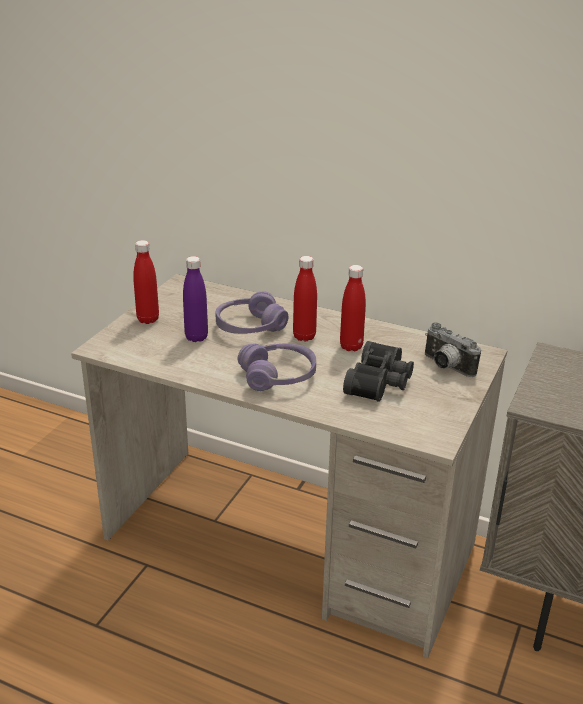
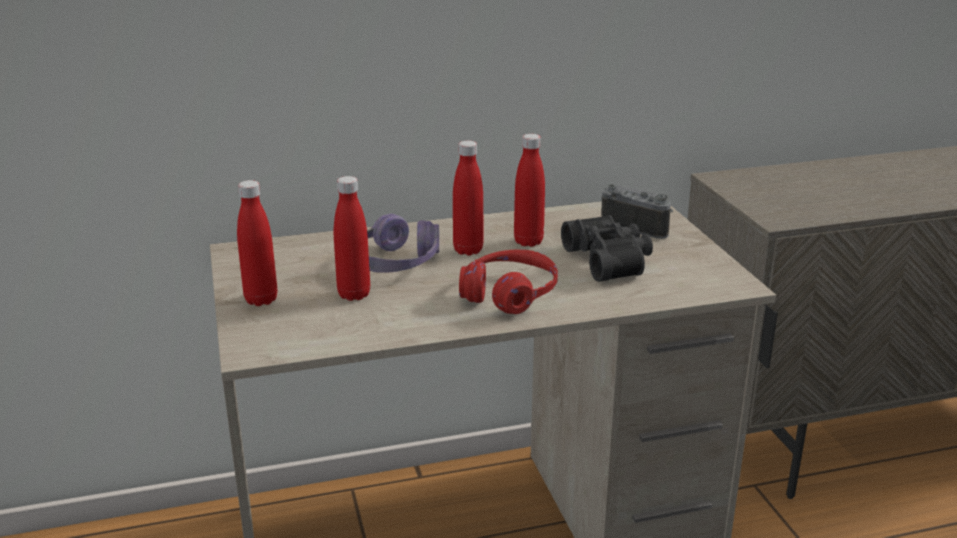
camera: 40 degrees left, 5 degrees down
(196, 337) = (354, 294): purple bottle -> red bottle
(278, 376) = (509, 294): purple headphones -> red headphones
(445, 367) = (638, 226): camera -> camera turned 150 degrees counterclockwise

